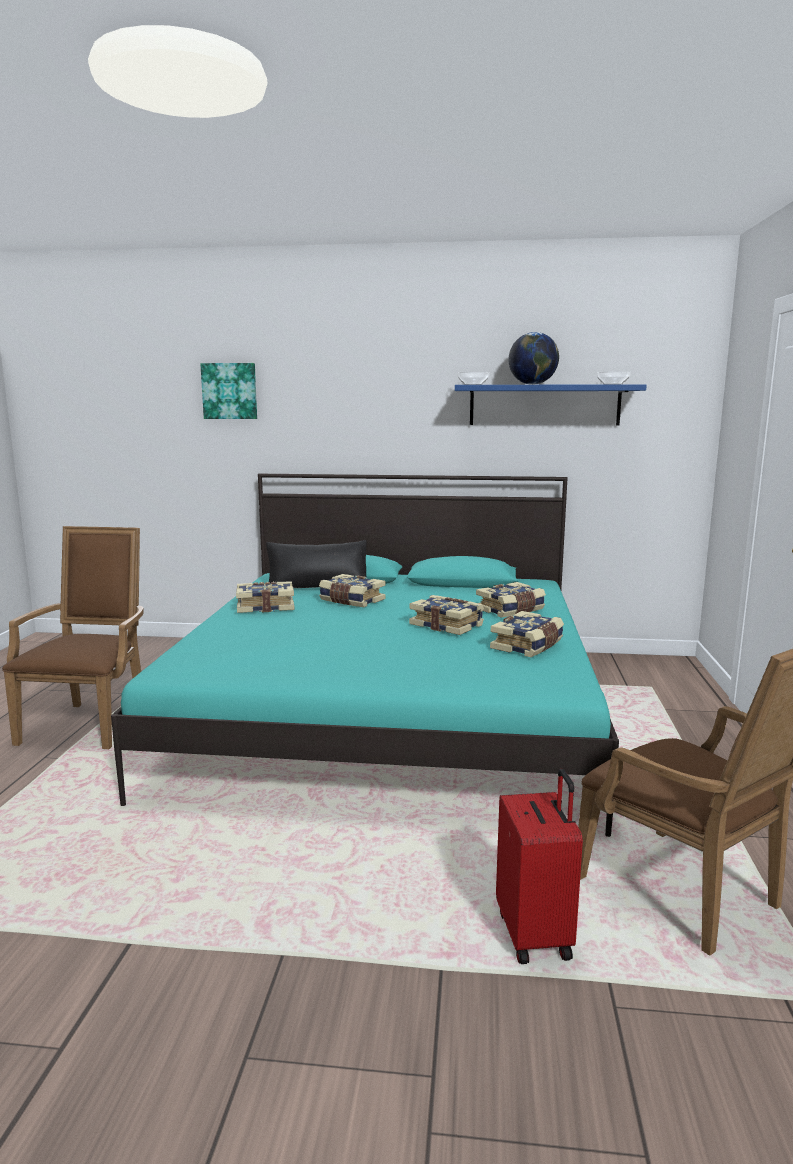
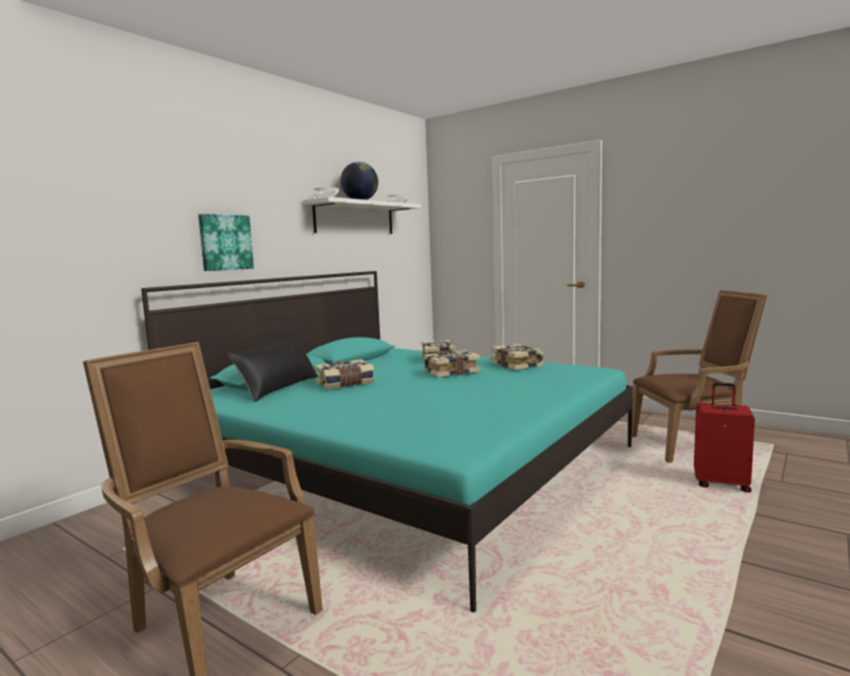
camera: 60 degrees left, 5 degrees down
(230, 391) = (89, 191): picture -> picture (225, 242)
(265, 607) = (308, 406): book -> none
(544, 405) = (355, 218): blue shelf -> white shelf

